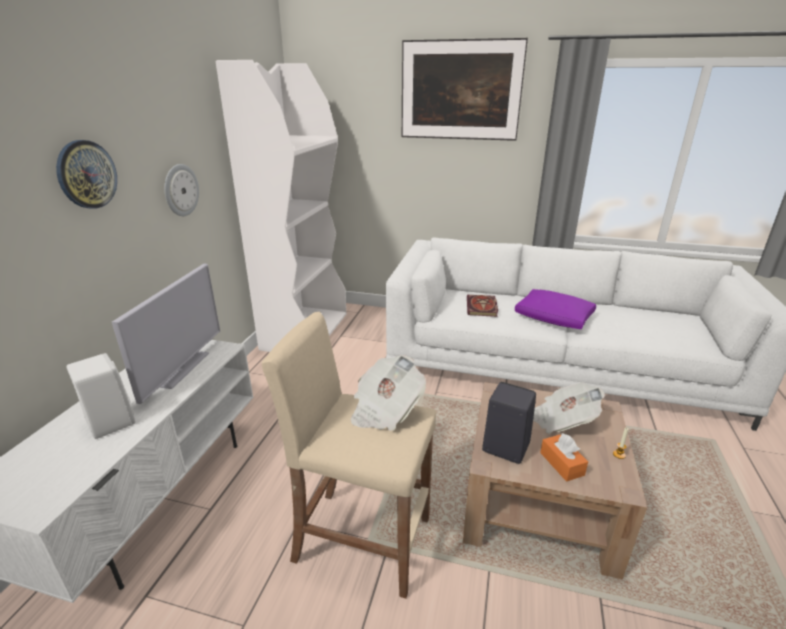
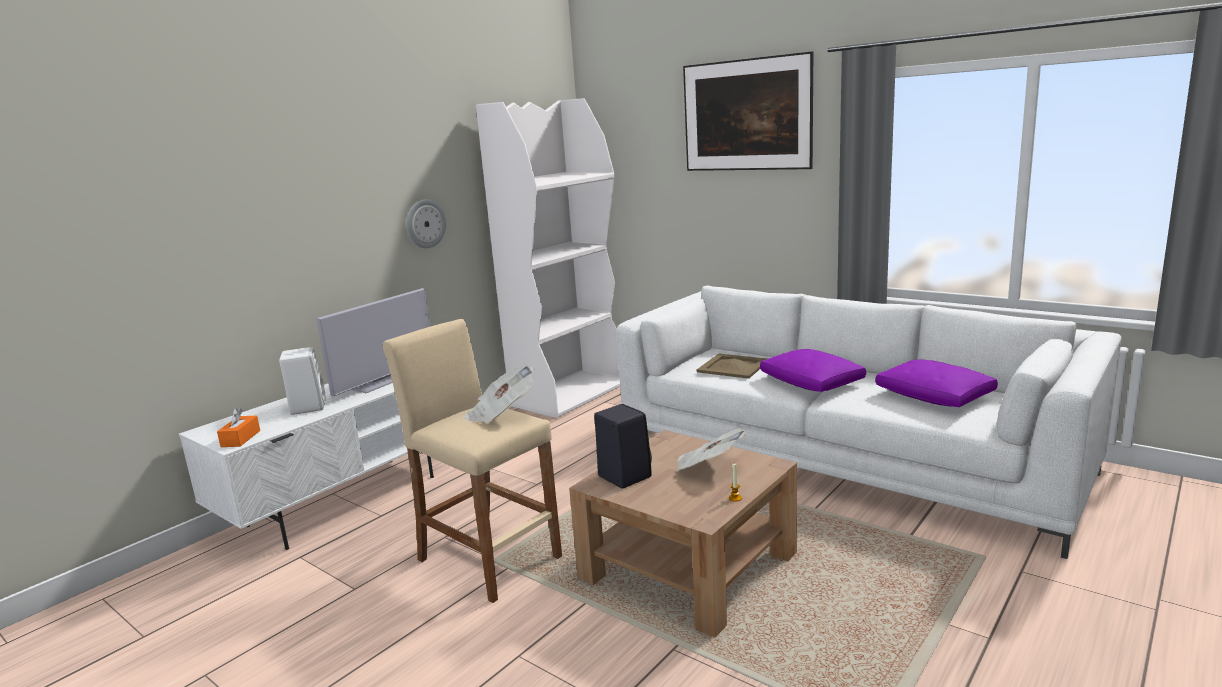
camera: 25 degrees right, 10 degrees down
(86, 174) = (332, 205): wall clock -> none
(482, 308) = (733, 367): book -> beige tray
(561, 464) = (665, 495): orange tissue box -> orange tissue box (240, 439)
(649, 323) = (935, 397): none -> purple pillow

